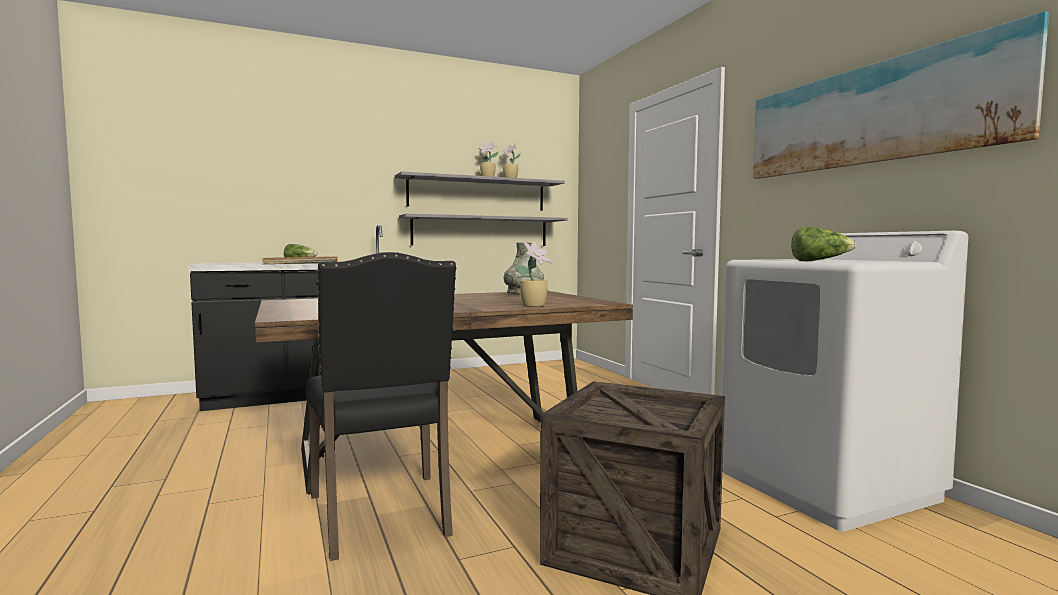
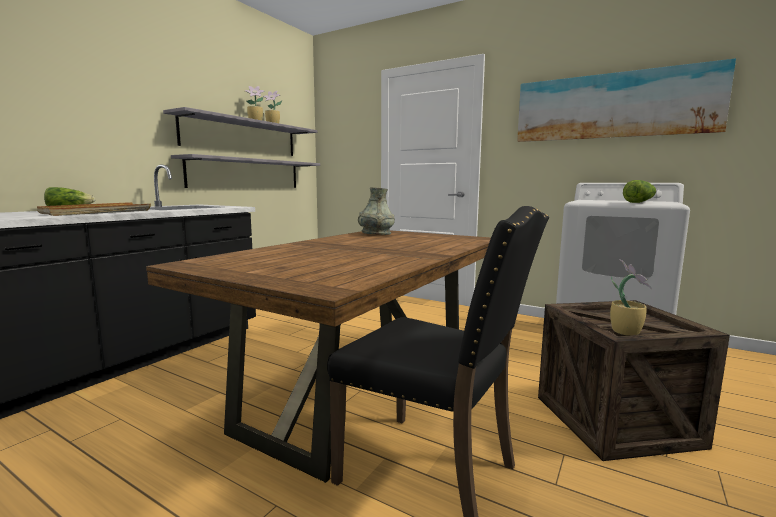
camera: 35 degrees left, 5 degrees up
(534, 306) = (456, 245): potted plant -> potted plant (625, 331)

